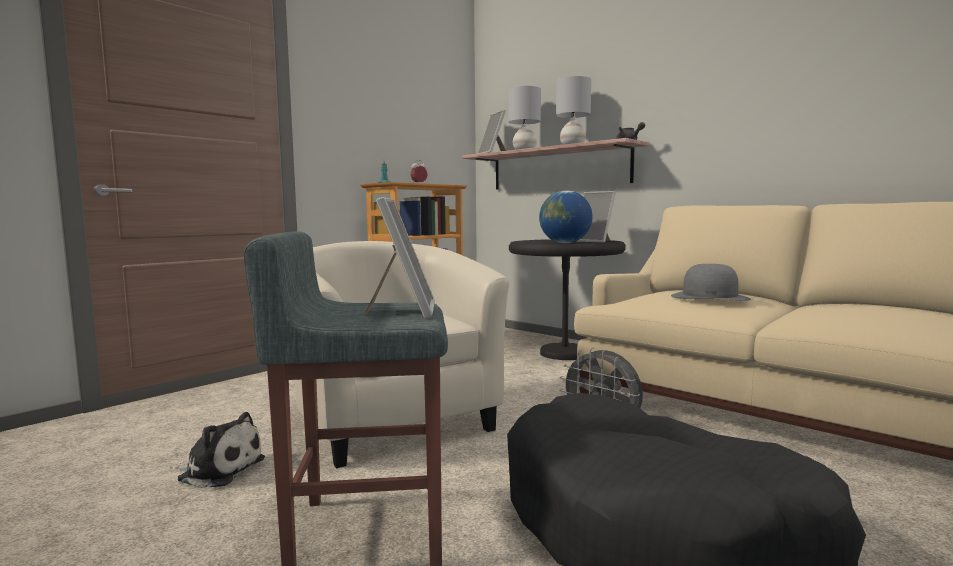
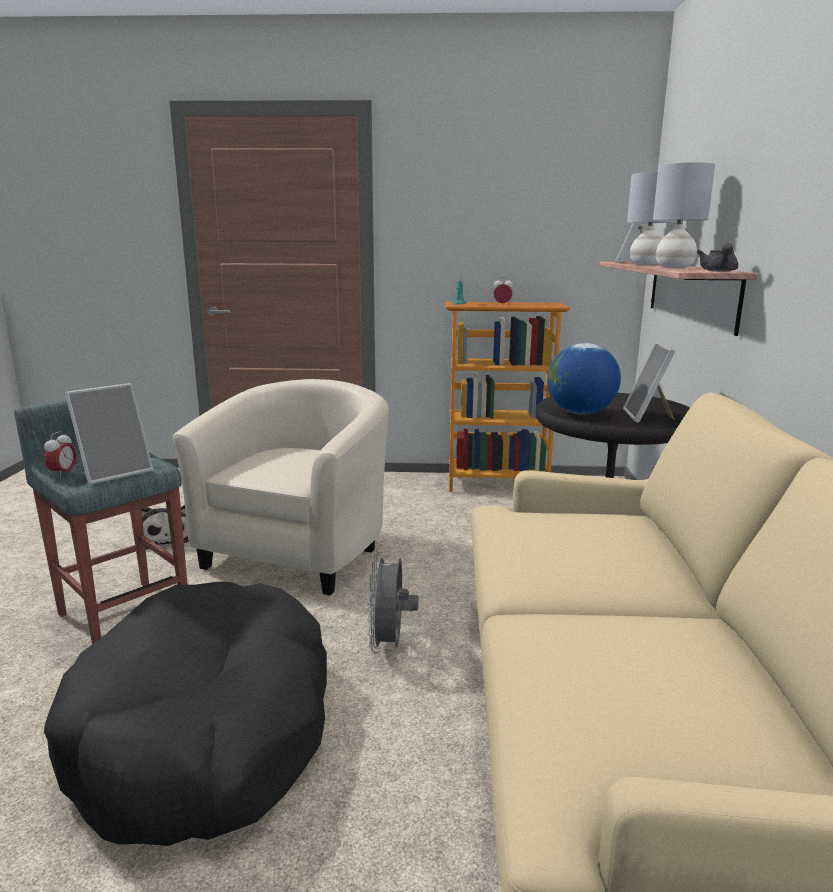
camera: 50 degrees right, 10 degrees up
(358, 321) = (63, 474): none -> alarm clock
(710, 297) = (576, 548): grey hat -> none

